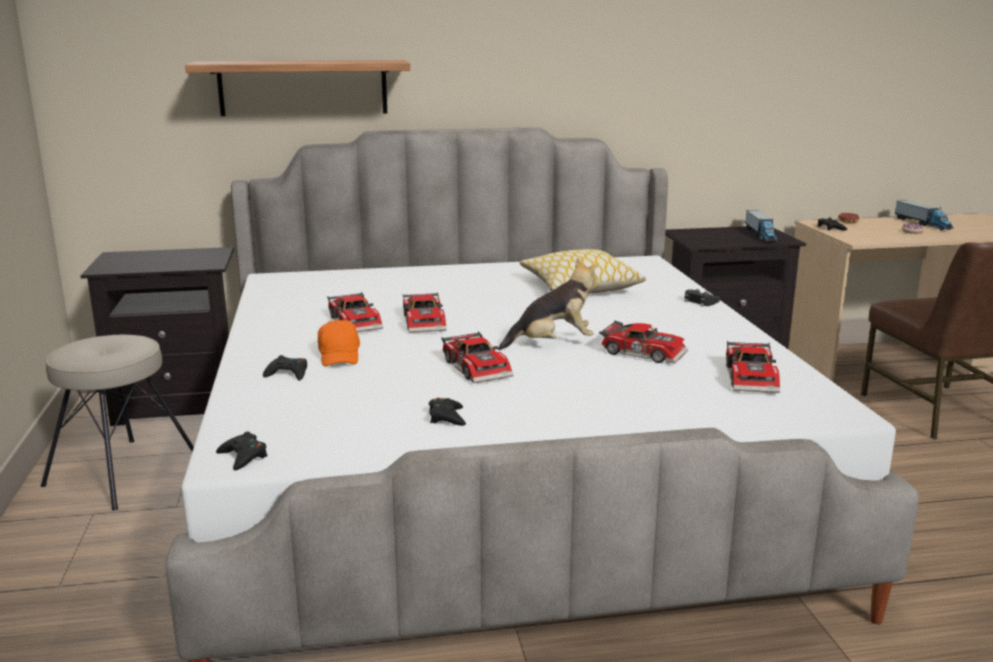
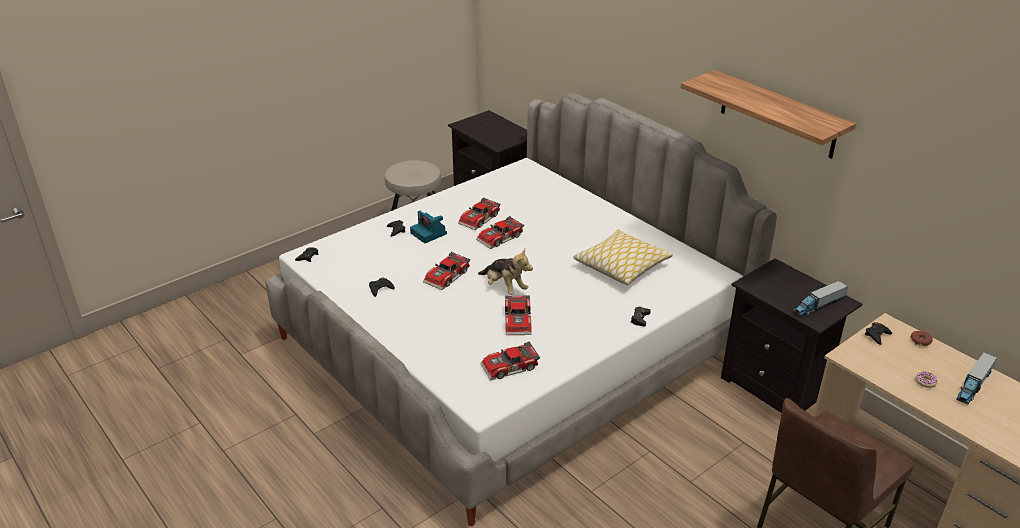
camera: 60 degrees right, 15 degrees up
(303, 87) = (581, 56): shelf -> shelf (778, 114)
(339, 356) = (429, 234): orange cap -> camera

